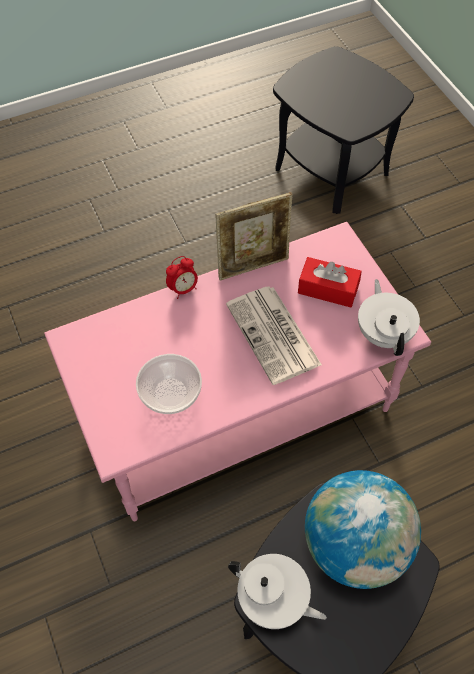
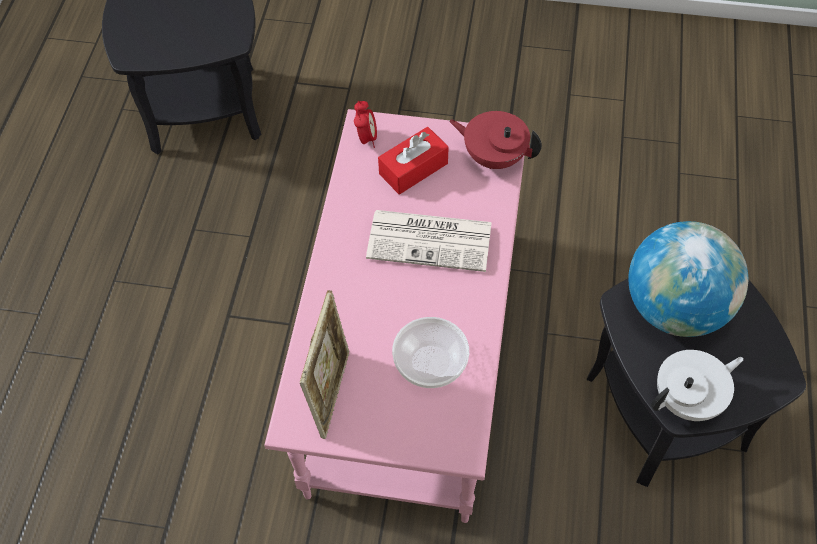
camera: 55 degrees left, 0 degrees up
(183, 289) = (316, 286): alarm clock -> alarm clock (366, 138)
(253, 266) = (337, 211): picture frame -> picture frame (331, 392)
(384, 333) = (494, 156): white teapot -> red teapot

